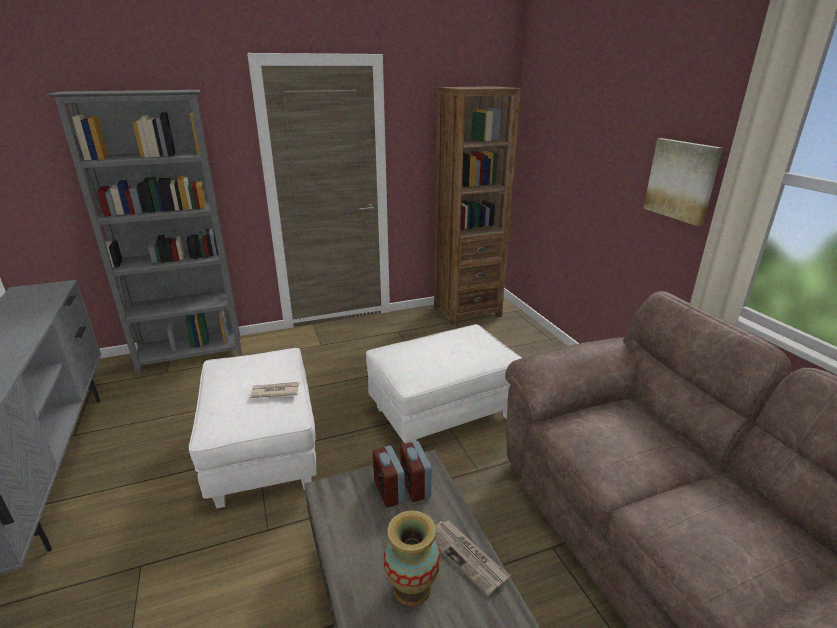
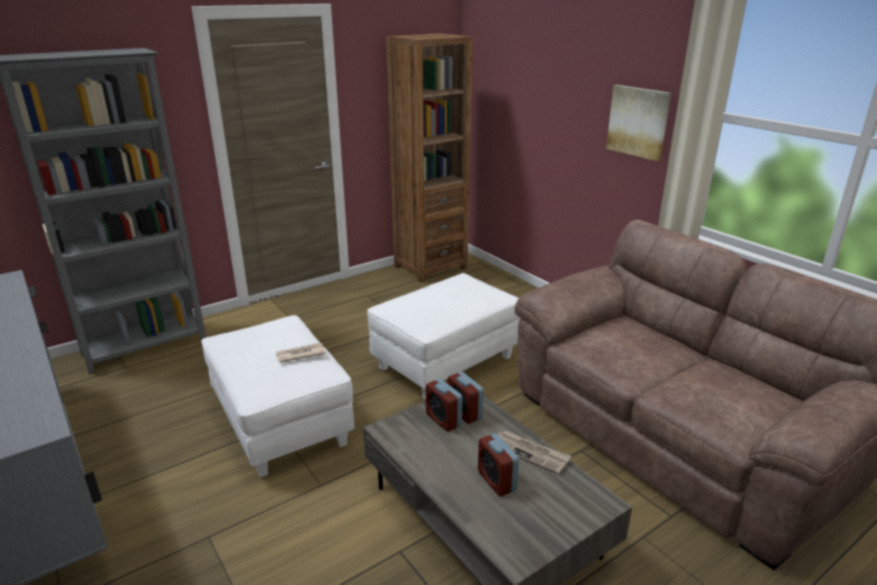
camera: 15 degrees left, 0 degrees up
(412, 588) = (496, 481): vase -> alarm clock

